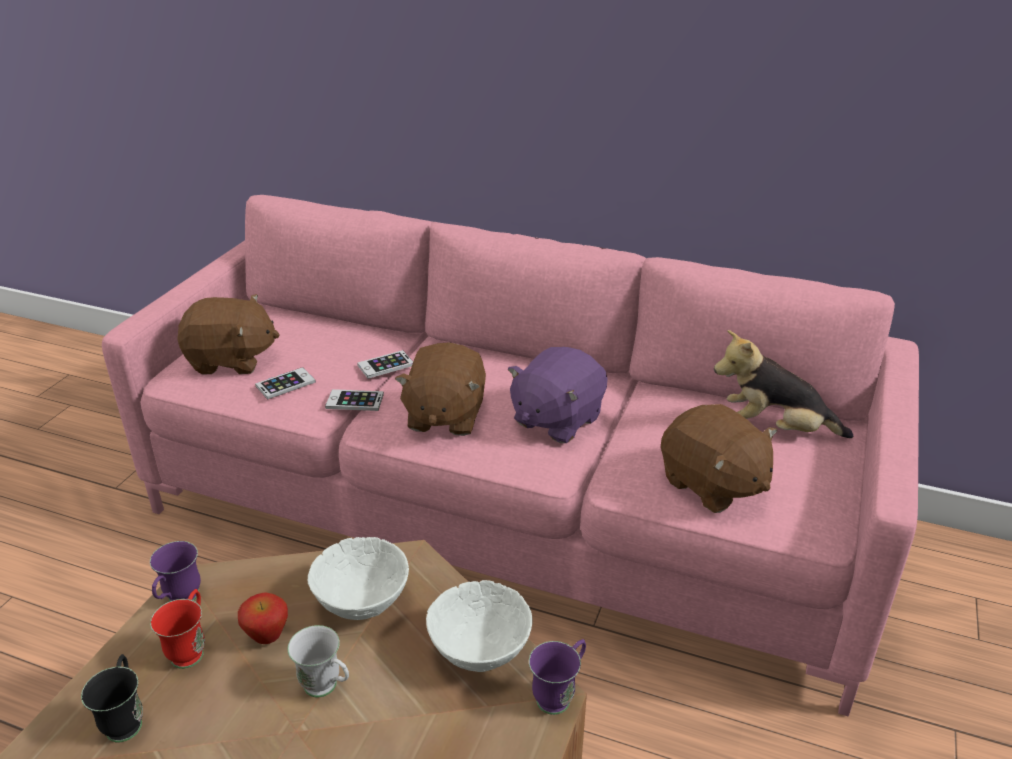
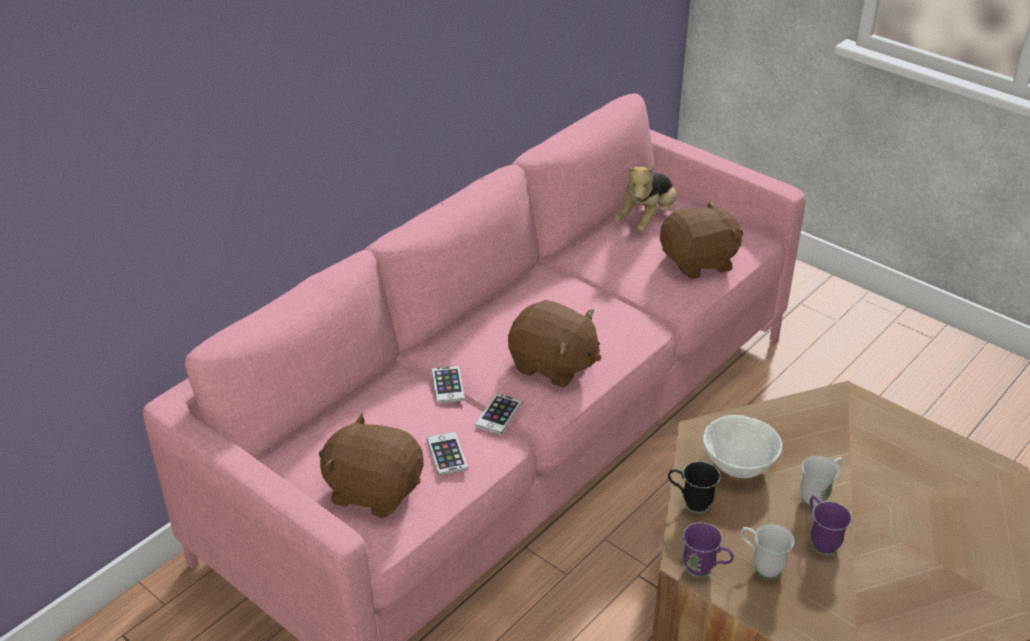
camera: 70 degrees left, 5 degrees up
(126, 719) = (823, 606): black mug -> black mug (690, 503)
(191, 649) = (761, 566): red mug -> white mug
(231, 360) = (374, 490): brown plush toy -> brown plush toy turned 90 degrees counterclockwise
(267, 638) = (761, 521): apple -> none
(480, 651) = (802, 417): white bowl -> none
(556, 419) = (588, 309): purple plush toy -> none
(559, 695) = (847, 391): purple mug -> purple mug (820, 540)

